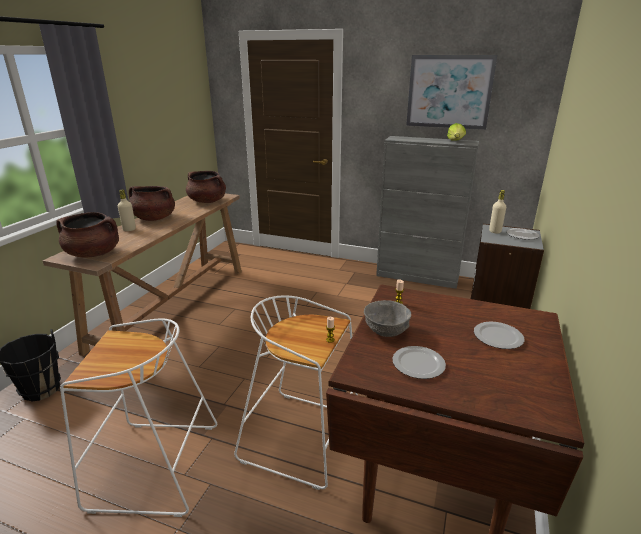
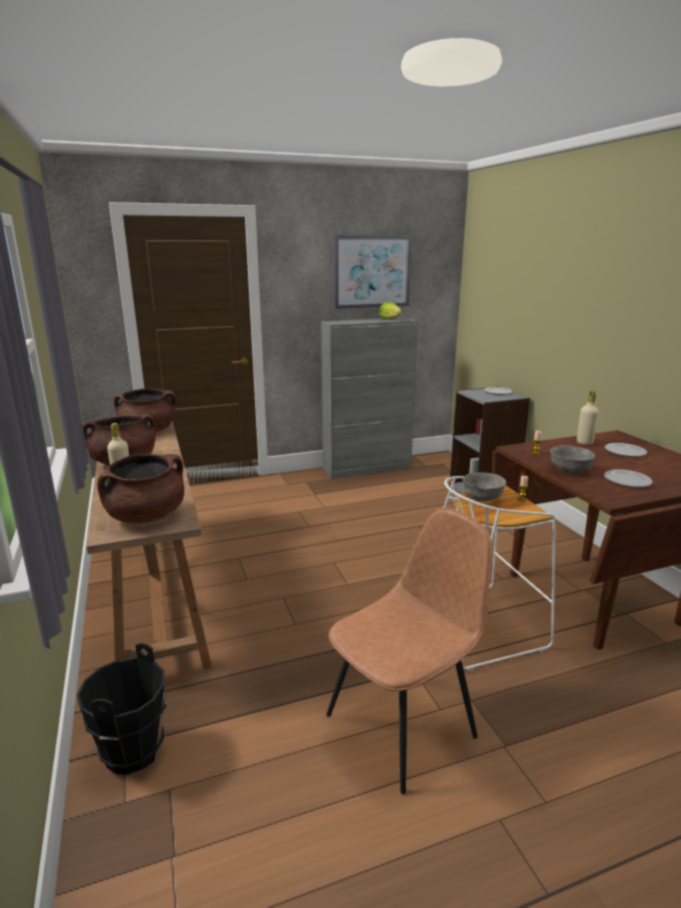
camera: 40 degrees left, 5 degrees down
(152, 467) = (403, 724): white stool -> brown chair
(304, 325) = (482, 498): none -> grey bowl
(495, 231) = (476, 393): beige bottle -> beige bottle (584, 442)

